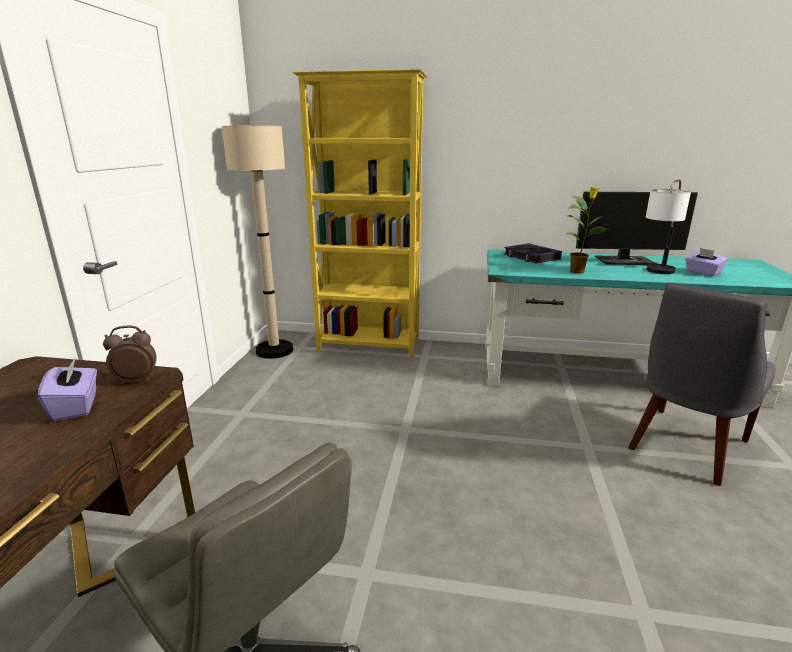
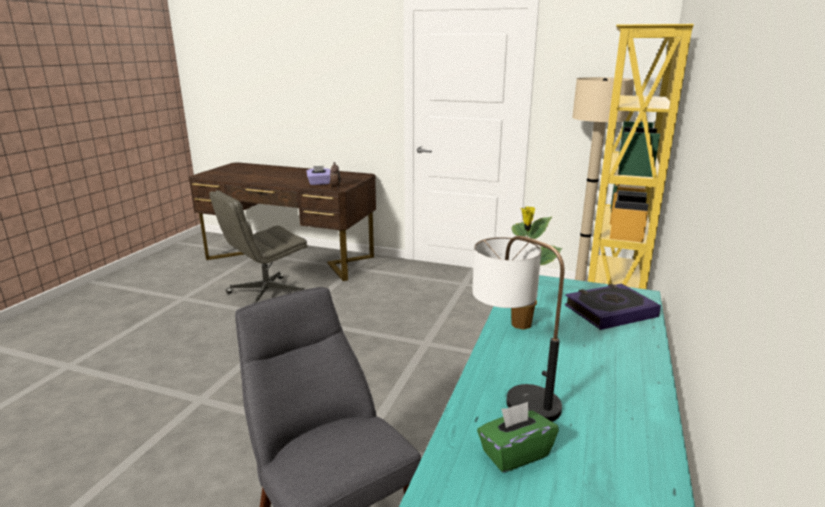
camera: 100 degrees right, 0 degrees up
(625, 261) = (605, 392): monitor -> none
(702, 273) = (514, 453): purple tissue box -> green tissue box

